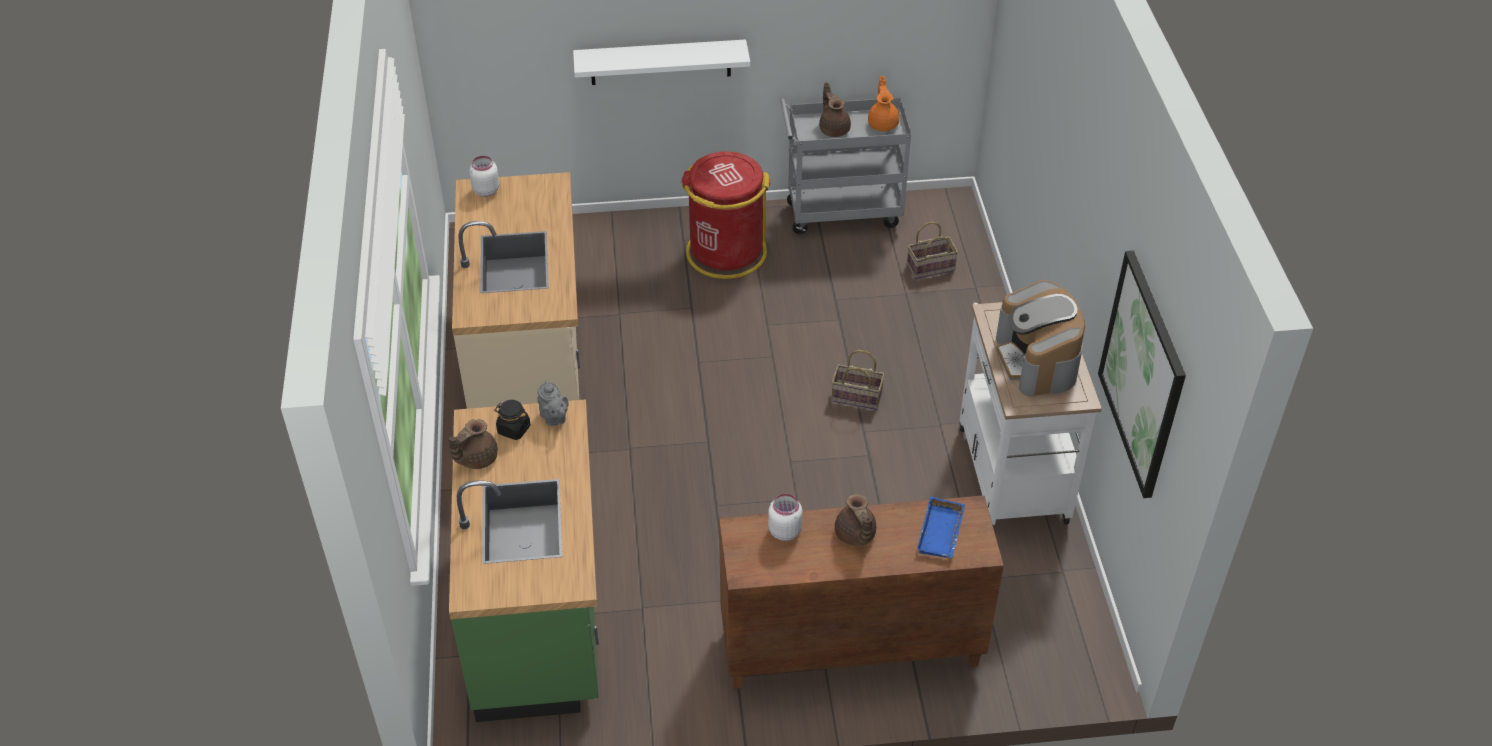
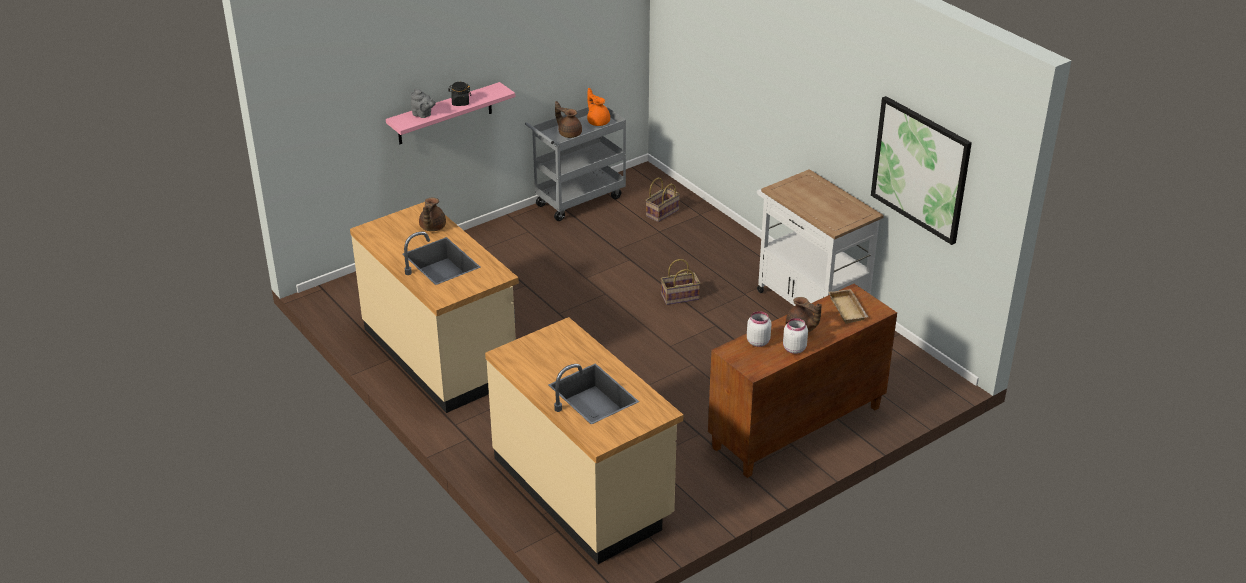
camera: 30 degrees left, 10 degrees down
(476, 459) = (528, 372): brown teapot -> brown teapot (432, 227)
(485, 190) = (378, 228): white jar -> white jar (793, 349)
(513, 429) = (537, 348): black jar -> black jar (460, 102)
(539, 614) = (583, 489): green counter -> beige counter
(554, 418) = (558, 333): grey teapot -> grey teapot (423, 115)
(660, 62) = (444, 114): white shelf -> pink shelf
(725, 253) = (520, 247): red trash can -> none
(942, 533) = (849, 309): blue tray -> beige tray
(1037, 361) = (826, 204): coffee machine -> none

